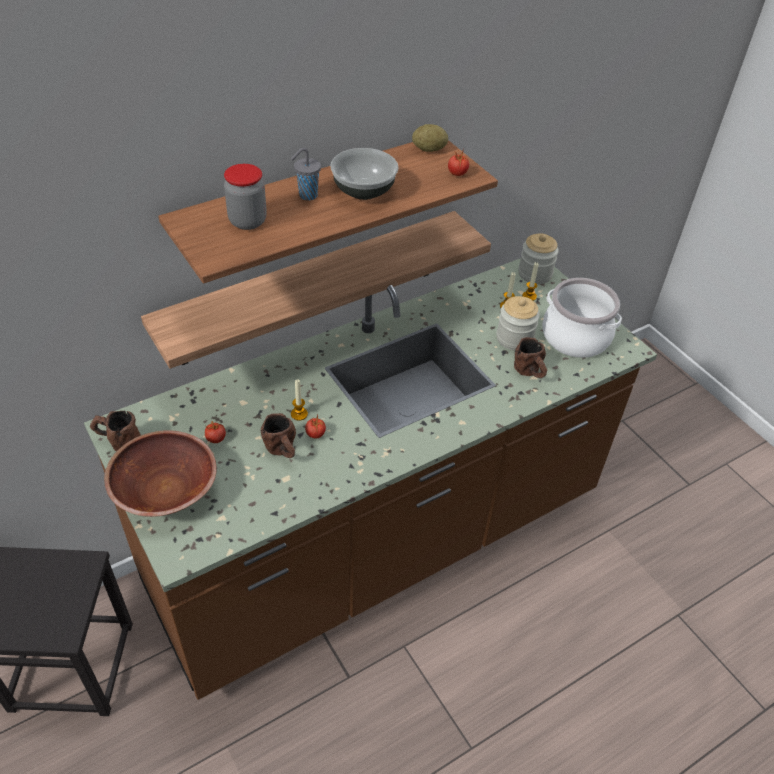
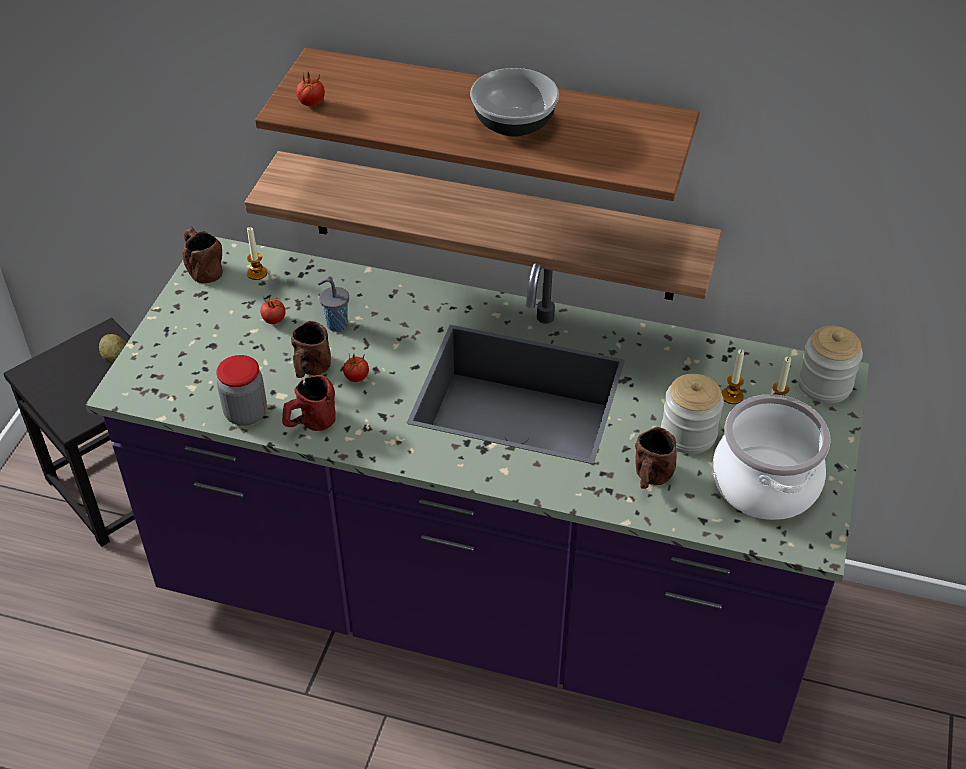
camera: 50 degrees right, 0 degrees up
(165, 491) = (182, 333): brown bowl -> none
(247, 221) = (364, 93): jar -> jar (246, 413)
(299, 414) = (368, 350): candle -> candle (257, 273)
(307, 196) = (453, 99): grey cup -> grey cup (336, 324)
(327, 481) = (309, 424): none -> red mug
(378, 542) = (483, 600): brown counter -> purple counter
(429, 149) = (654, 120): potato -> potato (117, 359)
(457, 174) = (639, 161): tomato -> tomato (311, 103)

